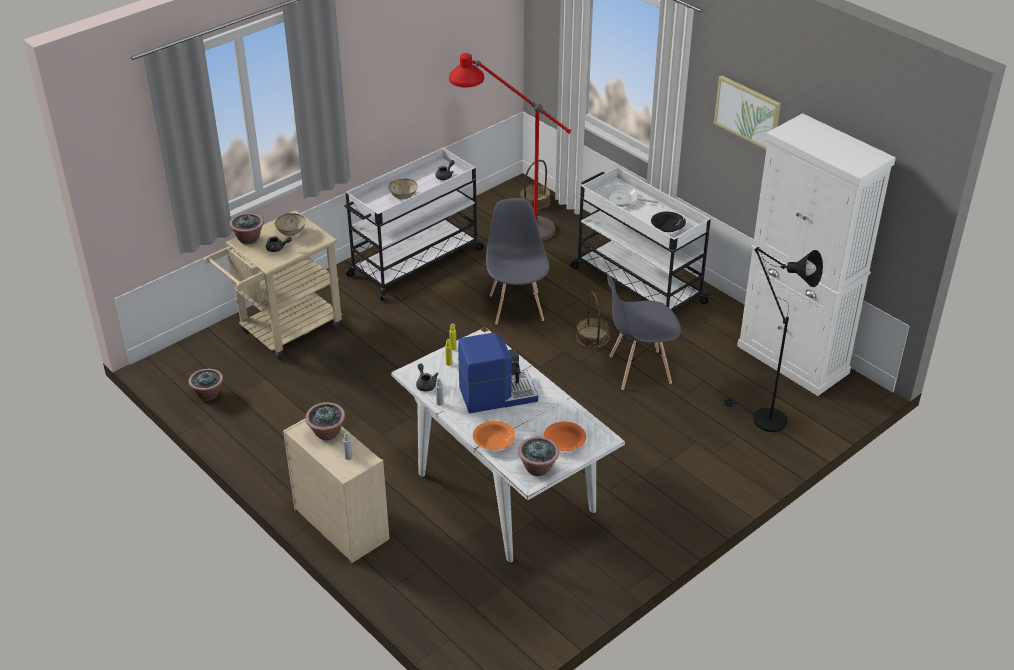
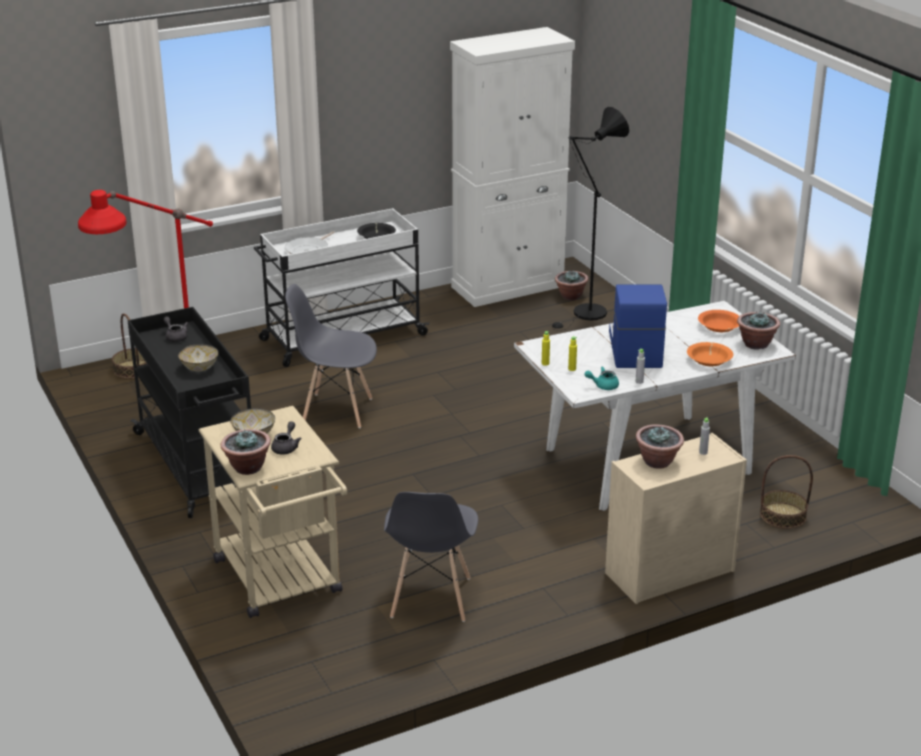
camera: 75 degrees left, 10 degrees down
(208, 395) = (385, 659): potted plant -> potted plant (570, 296)
(414, 263) = (198, 466): white cart -> black cart
(425, 384) = (603, 385): grey teapot -> turquoise teapot
(592, 337) = (417, 375): basket -> basket (783, 515)
(639, 369) = (485, 360): grey chair -> grey chair (430, 598)
(747, 113) = (381, 81): picture -> none

